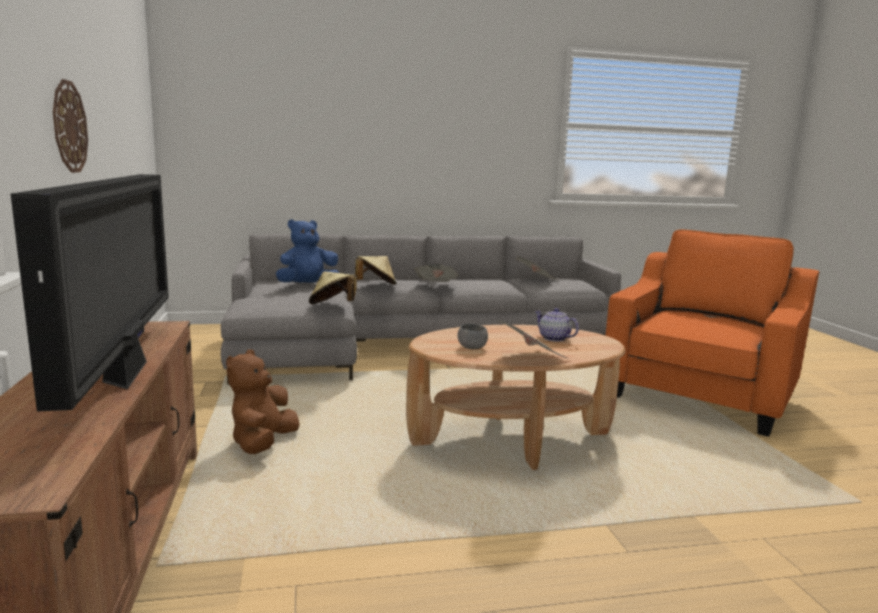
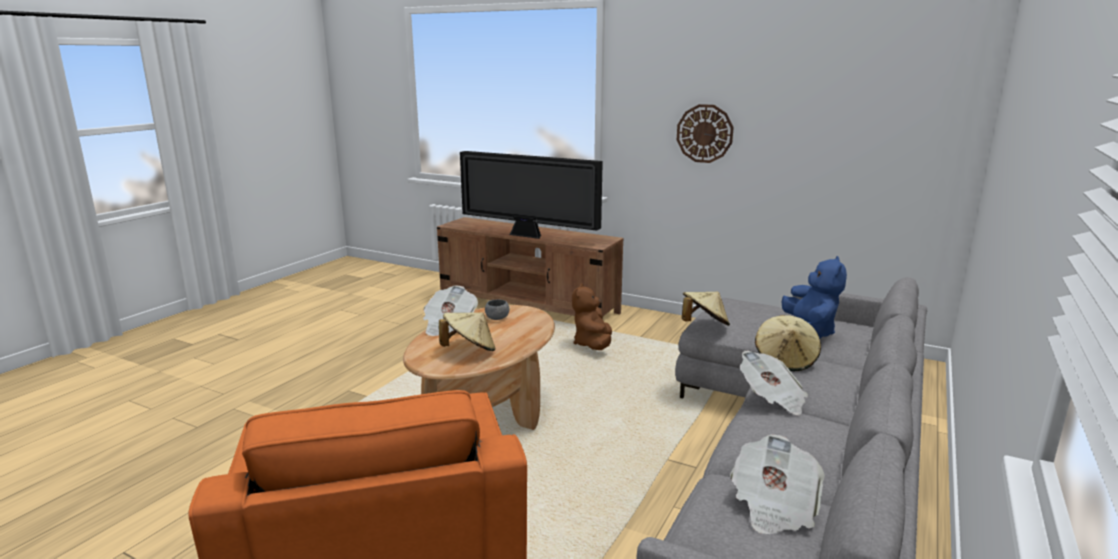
camera: 130 degrees right, 5 degrees up
(263, 444) = (593, 345): brown plush toy -> brown plush toy turned 135 degrees counterclockwise
(553, 338) = (469, 350): teapot -> beige hat

